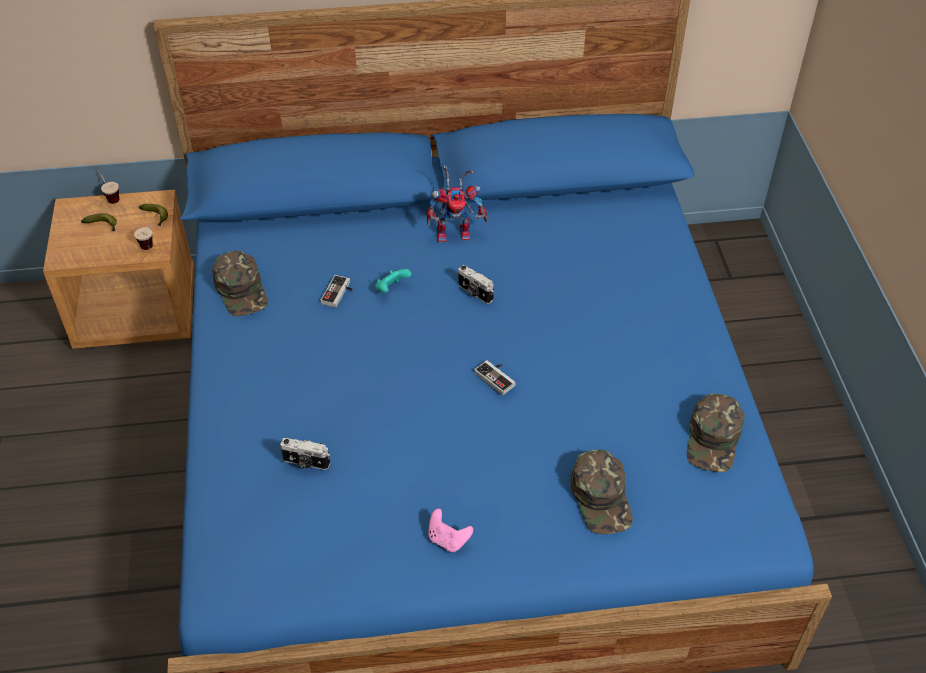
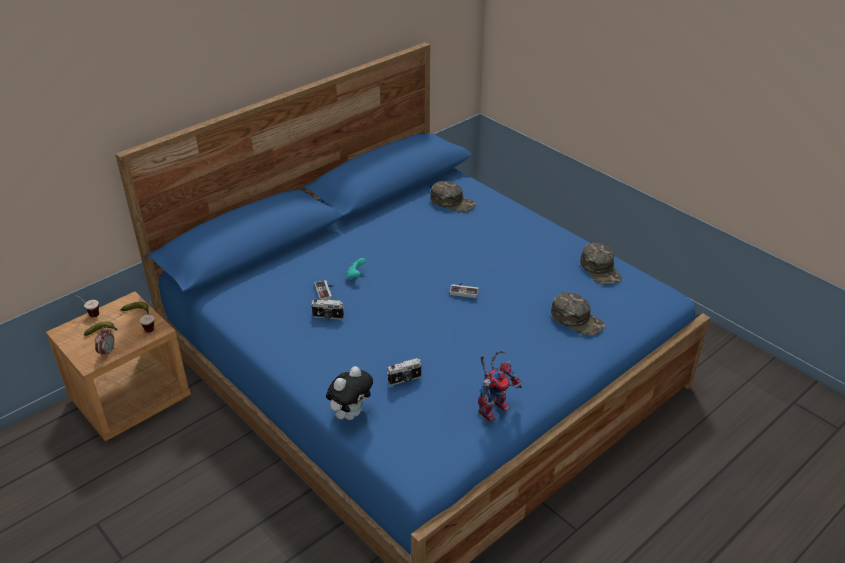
camera: 35 degrees left, 10 degrees down
(86, 253) = (107, 352): none -> alarm clock
(217, 471) = (351, 413): none -> plush toy
(242, 290) = (260, 316): green cap -> green cap (452, 202)
(448, 539) = (521, 377): pink game controller -> none
(456, 232) = (362, 233): toy robot -> toy robot (494, 407)
(474, 293) = (406, 258): camera -> camera (328, 316)

